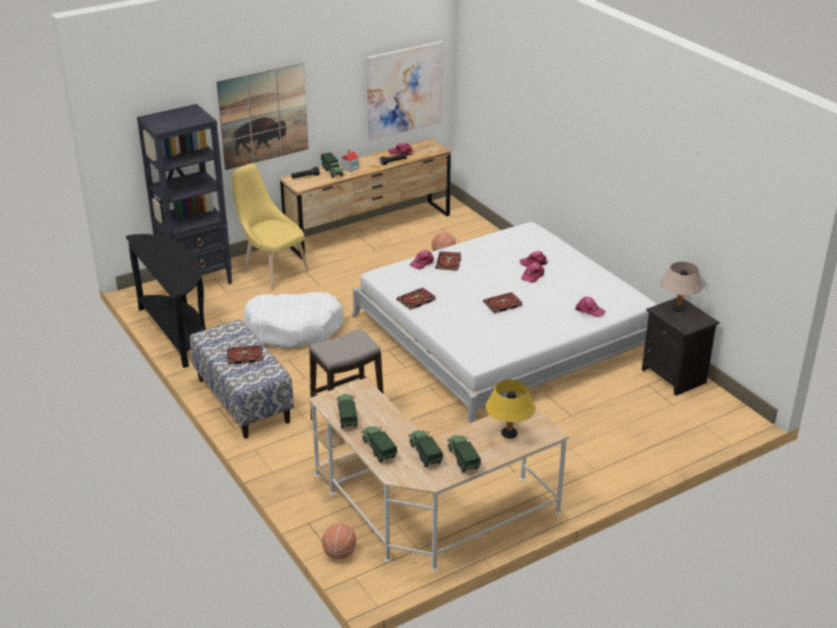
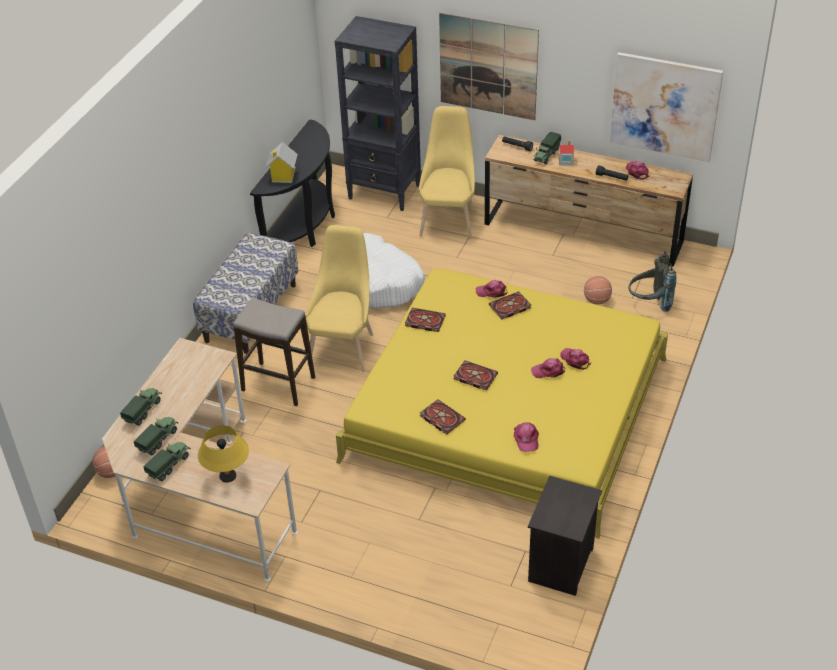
camera: 55 degrees right, 10 degrees up
(180, 273) = (283, 176): none -> toy house
(244, 356) = (244, 275): book -> book (441, 418)
(346, 373) = (343, 346): none -> yellow chair
(347, 416) = (172, 371): toy truck -> none
(472, 238) = (649, 303): none -> grey backpack
(504, 333) = (506, 409): white bed -> yellow bed
(678, 309) = (574, 499): beige table lamp -> none

